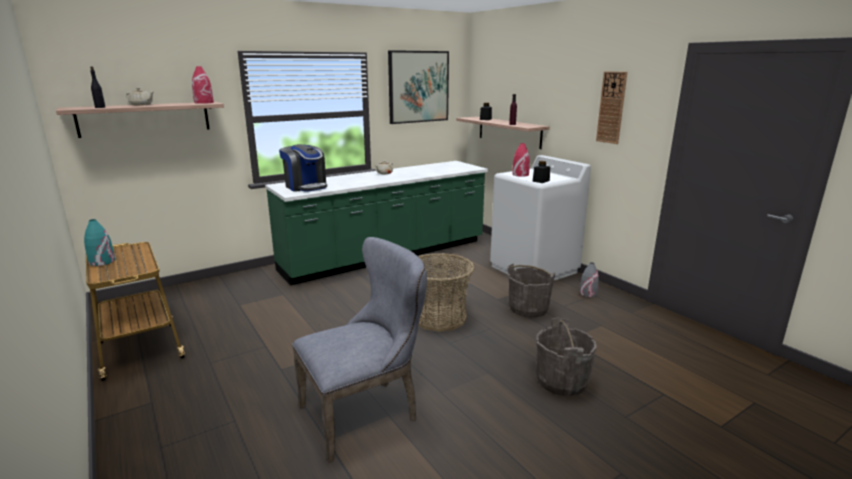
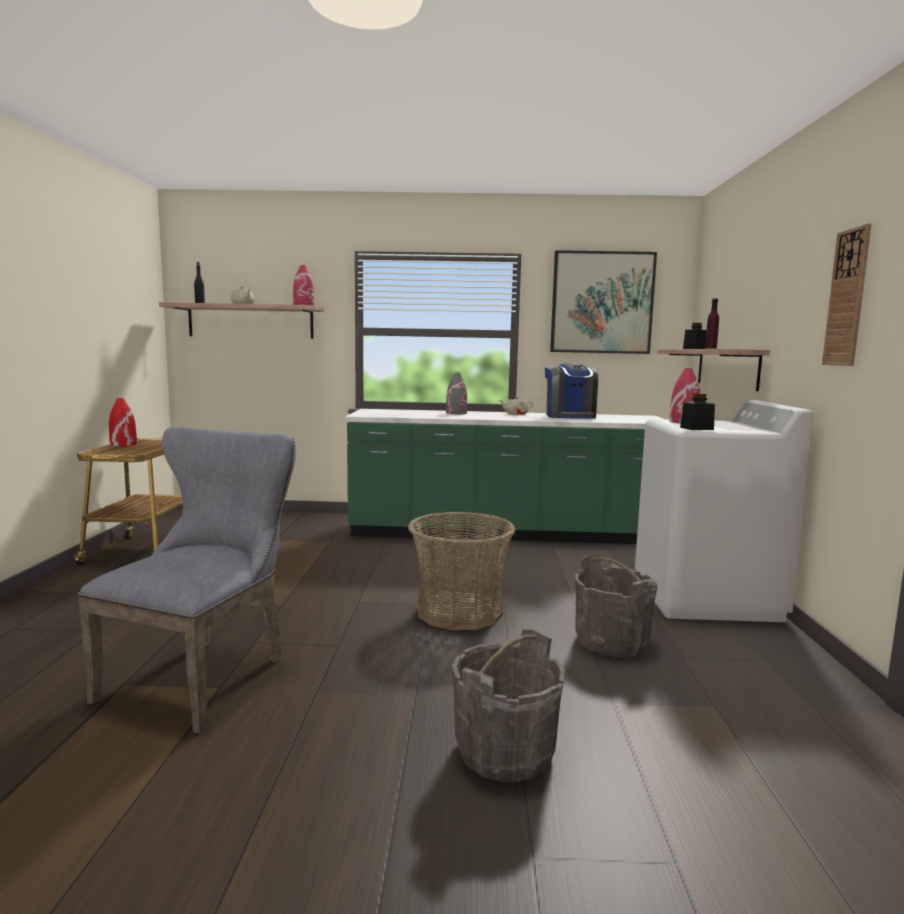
camera: 35 degrees right, 10 degrees down
(102, 261) = (123, 444): turquoise vase -> red vase
(306, 186) = (392, 413): coffee machine -> coffee machine (570, 416)
(366, 412) = (204, 675): grey chair -> grey chair turned 75 degrees counterclockwise
(588, 293) = (762, 654): grey vase -> grey vase (456, 413)

